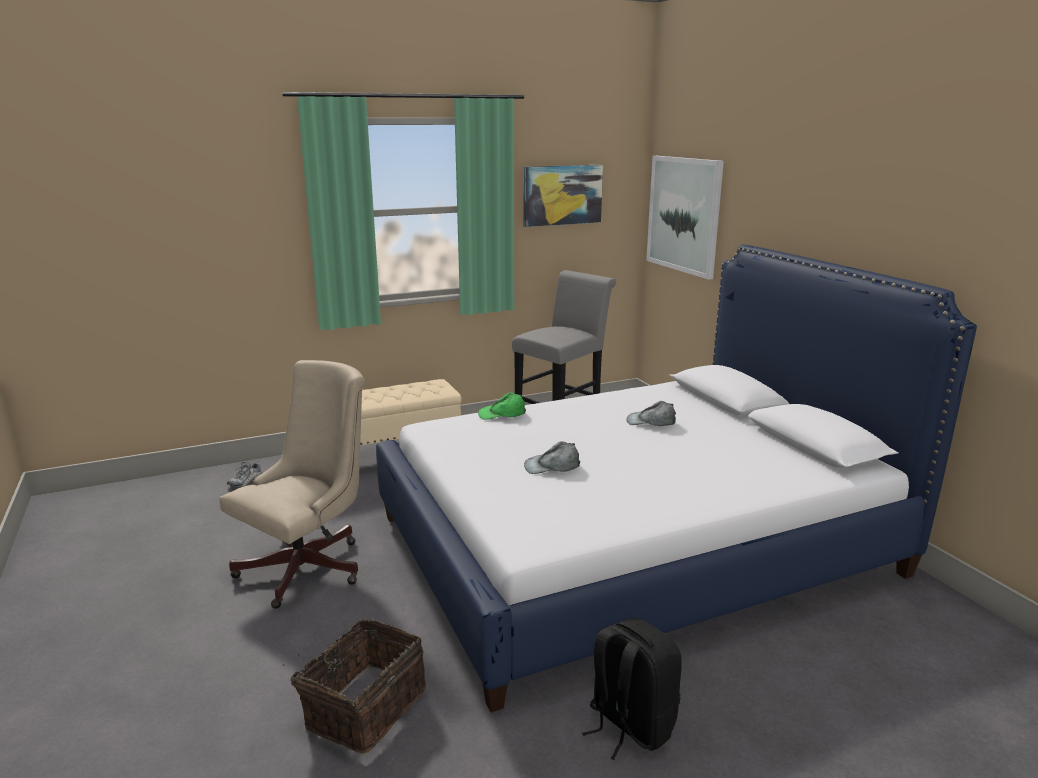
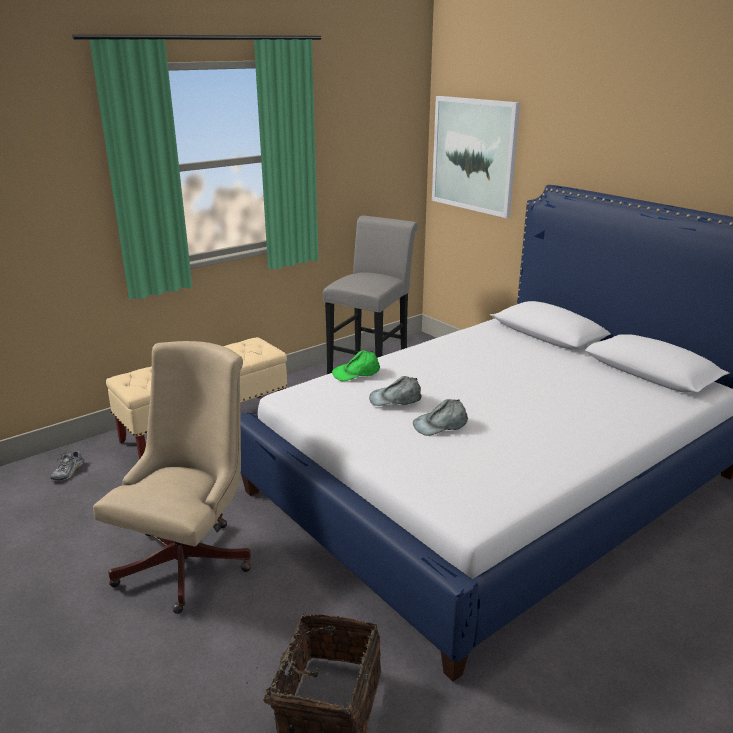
camera: 15 degrees left, 5 degrees up
(562, 195) = (355, 139): picture -> none
(629, 725) = (581, 666): black backpack -> none
(651, 421) = (500, 364): grey cap -> grey cap (395, 398)

